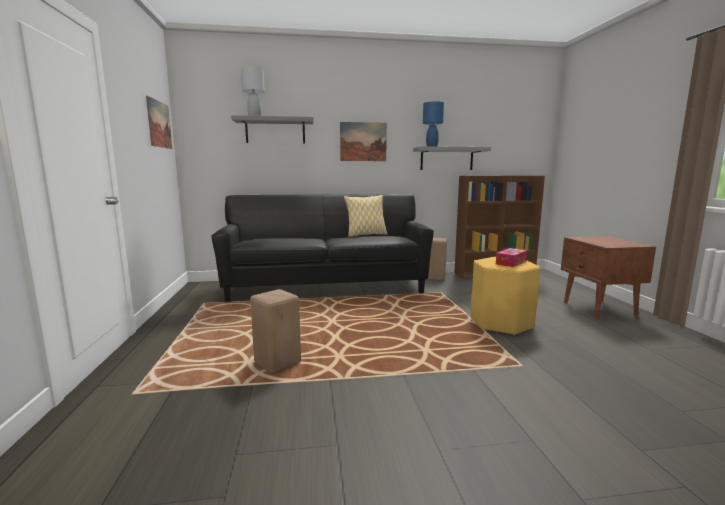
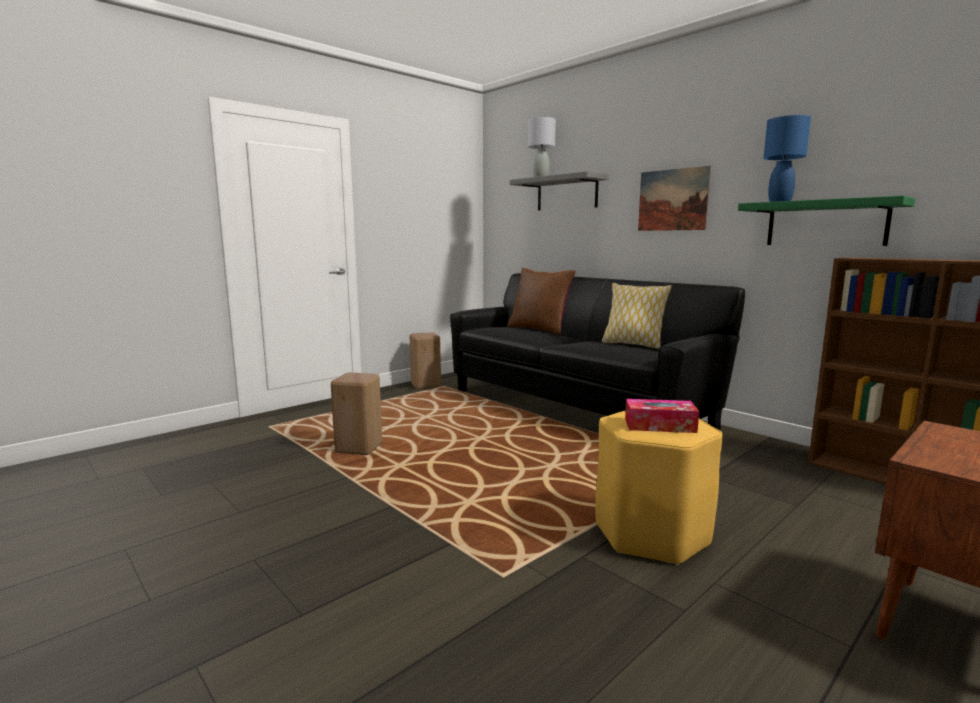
camera: 55 degrees right, 0 degrees up
(159, 124) = (449, 196): picture -> none
(280, 237) = (539, 329): none -> brown pillow
(434, 277) = (759, 445): beige stool -> beige stool (426, 385)
(446, 159) = (825, 223): grey shelf -> green shelf

